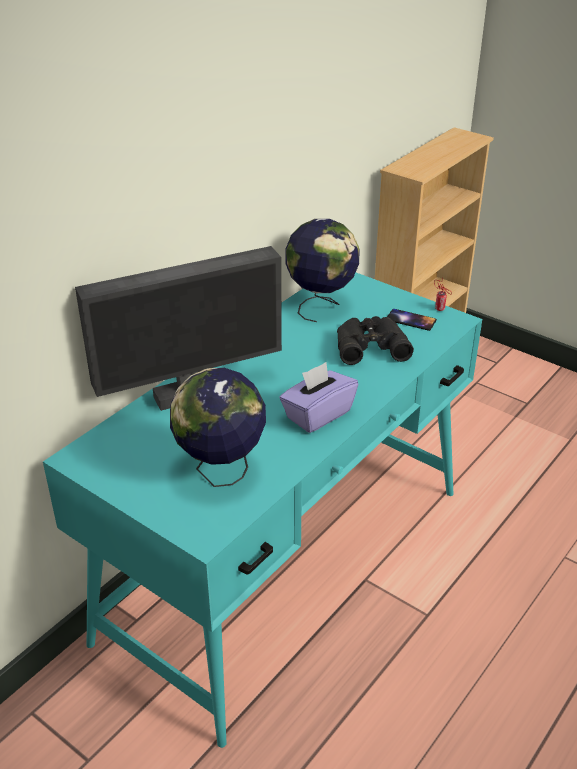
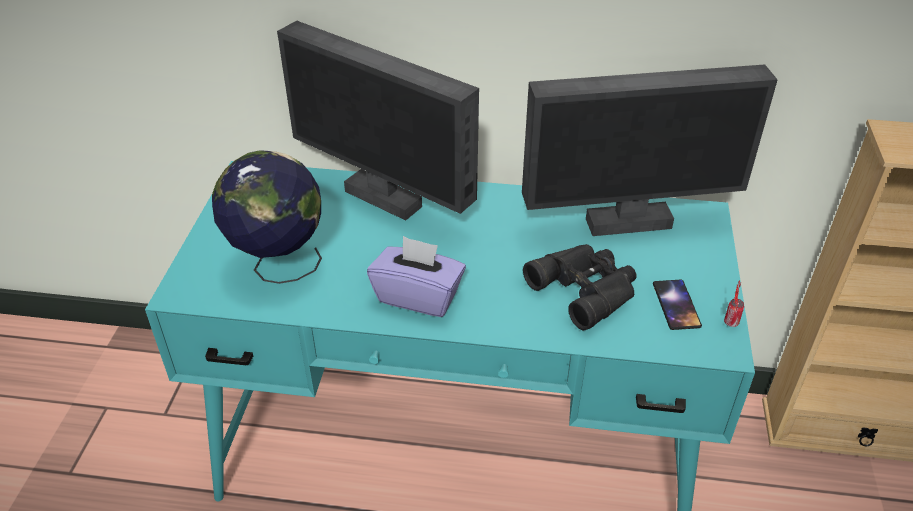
camera: 60 degrees right, 5 degrees up
(321, 305) = (627, 221): globe -> monitor

